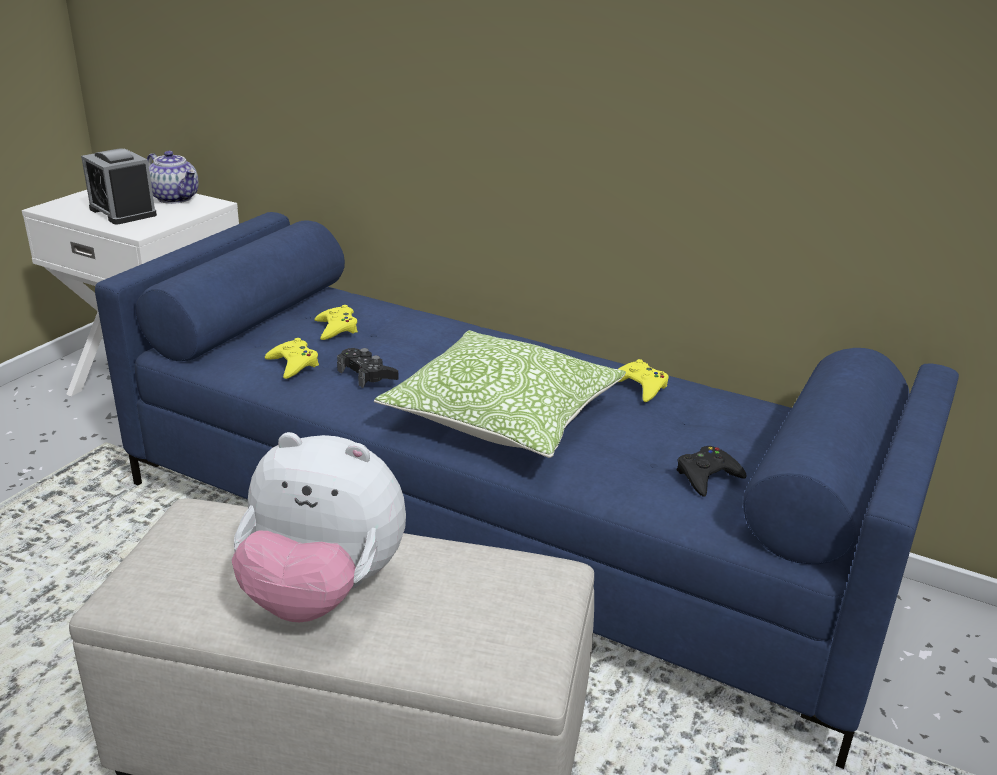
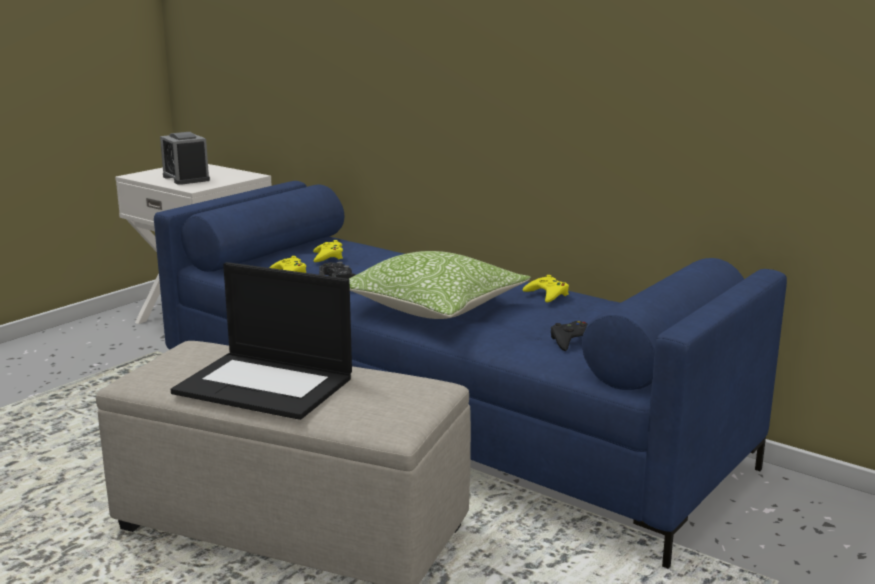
camera: 10 degrees right, 10 degrees down
(176, 198) = (227, 172): teapot -> none
(322, 593) = (266, 385): plush toy -> laptop

